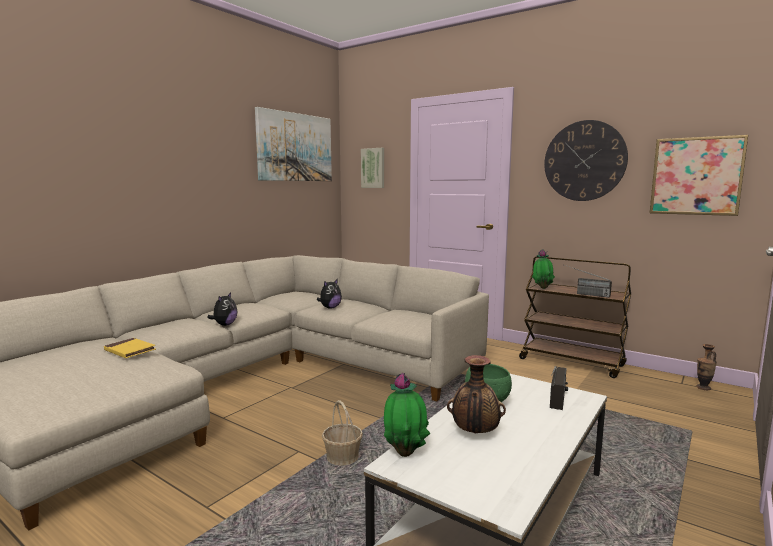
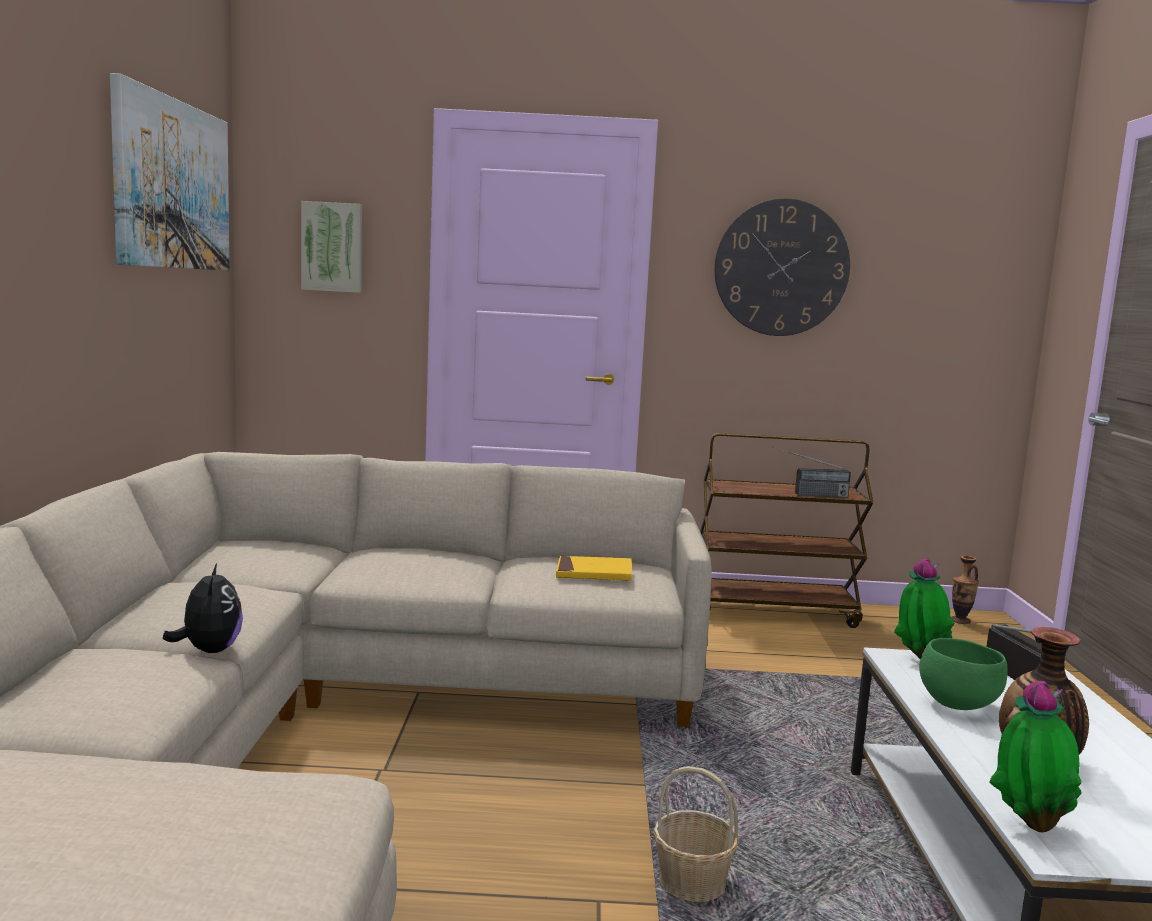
camera: 35 degrees left, 0 degrees up
(130, 350) = (121, 773): yellow book -> yellow book (594, 573)
(330, 308) = (394, 571): plush toy -> none
(542, 288) = (734, 489): potted plant -> potted plant (919, 659)
(696, 176) = (942, 304): picture -> none

